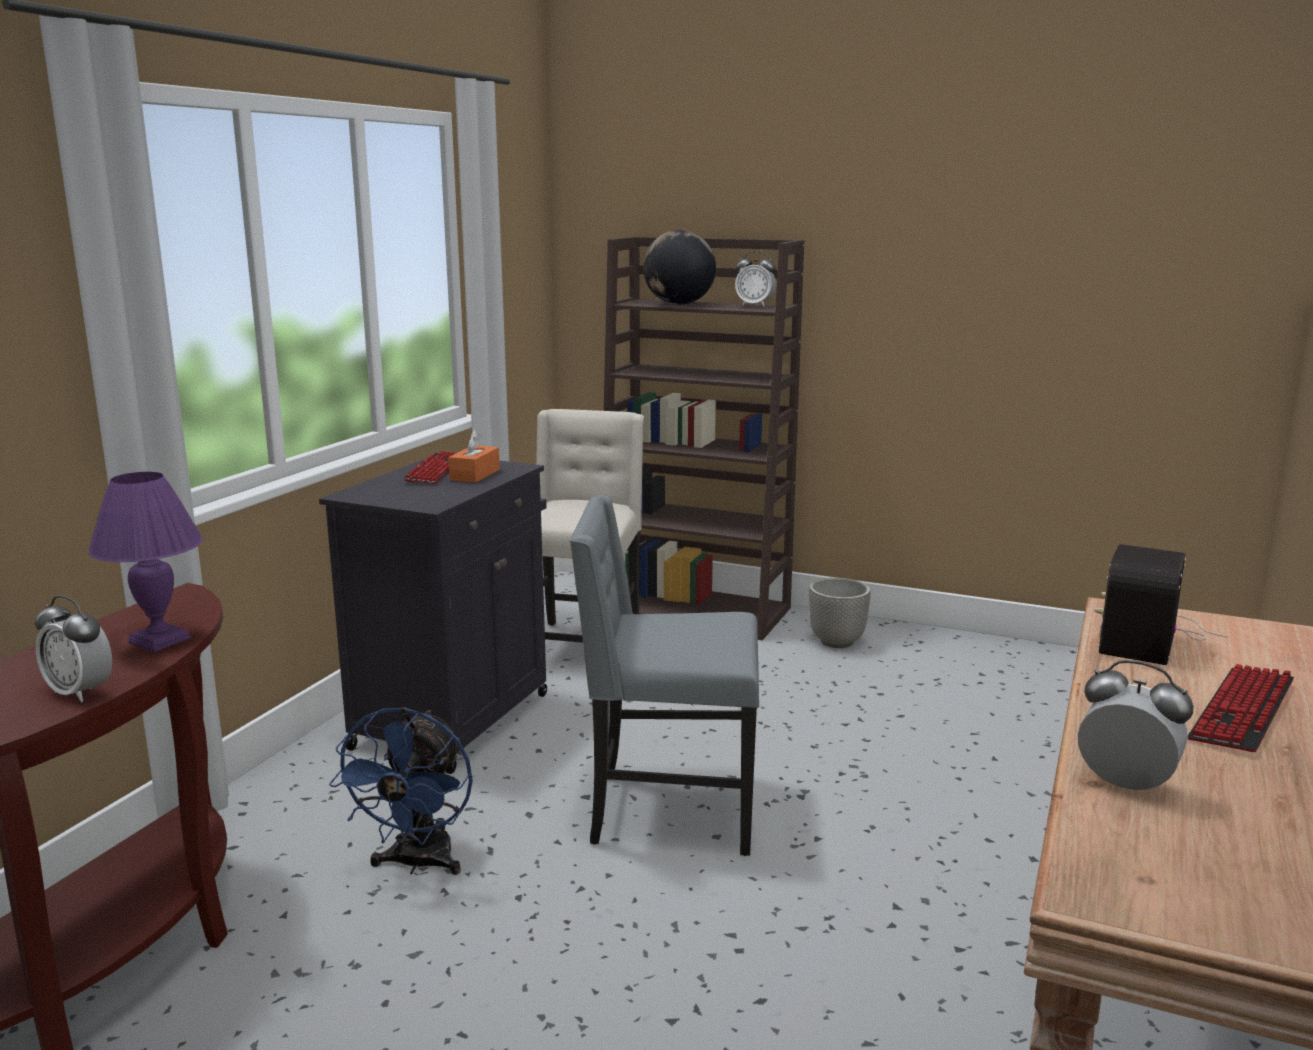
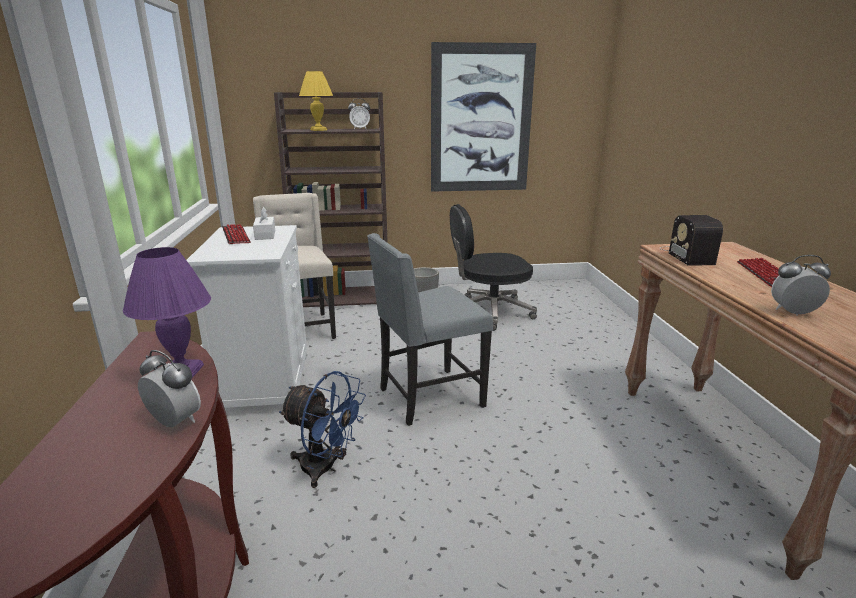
camera: 30 degrees left, 5 degrees up
(80, 692) = (175, 422): alarm clock -> alarm clock turned 150 degrees counterclockwise
(417, 864) = (326, 468): blue fan -> blue fan turned 45 degrees counterclockwise
(454, 719) = (266, 384): black cabinet -> white cabinet
(475, 475) = (265, 235): orange tissue box -> white tissue box
(679, 304) = (318, 130): globe -> yellow table lamp
(941, 694) = (489, 312): none -> black office chair
(1003, 299) = (481, 120): none -> picture

